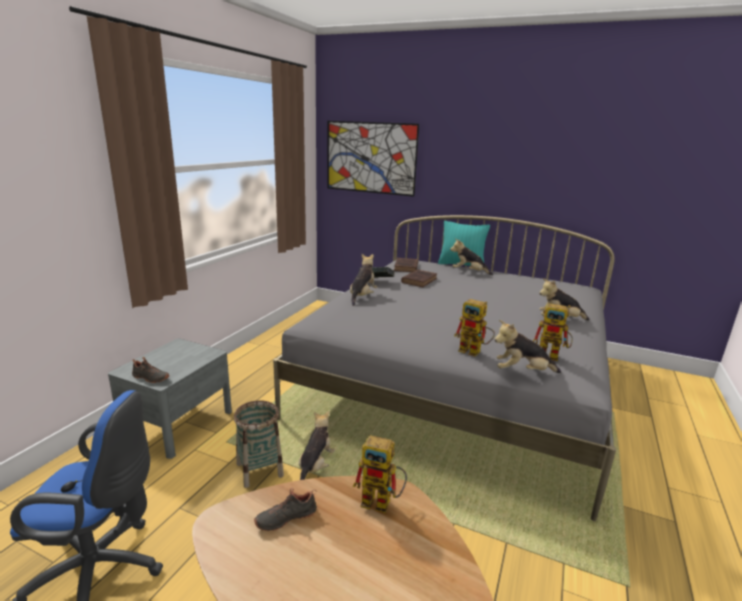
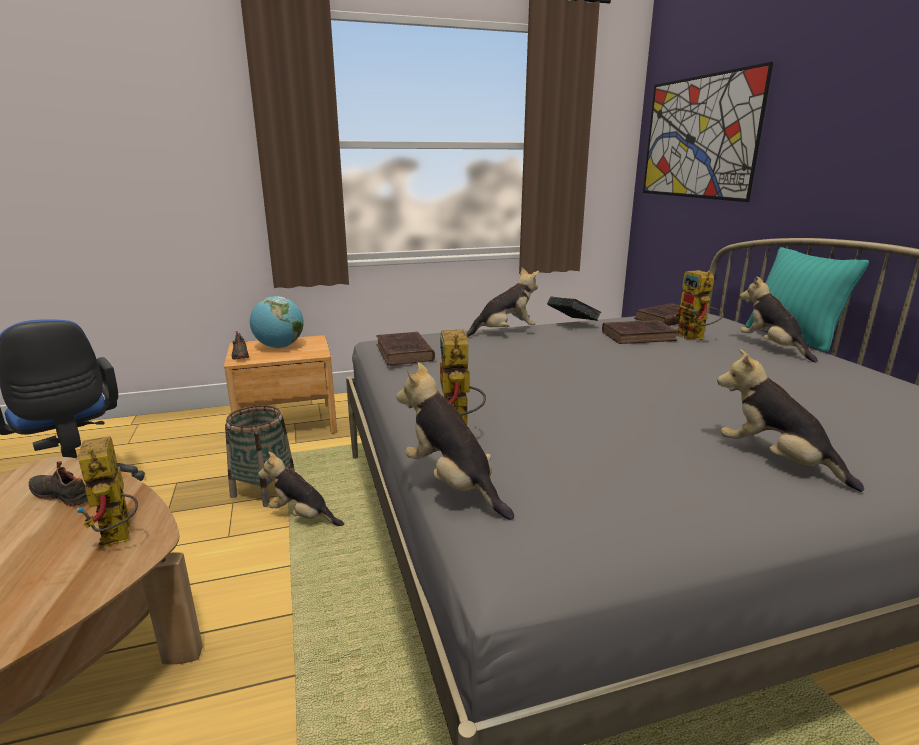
camera: 50 degrees right, 0 degrees up
(166, 359) = (279, 347): none -> globe
(178, 424) = (287, 423): grey nightstand -> brown nightstand
(315, 466) = (302, 516): plush toy -> plush toy turned 135 degrees counterclockwise
(352, 326) = (405, 353): none -> brown book
(553, 356) = (564, 492): toy robot -> toy robot (695, 338)

